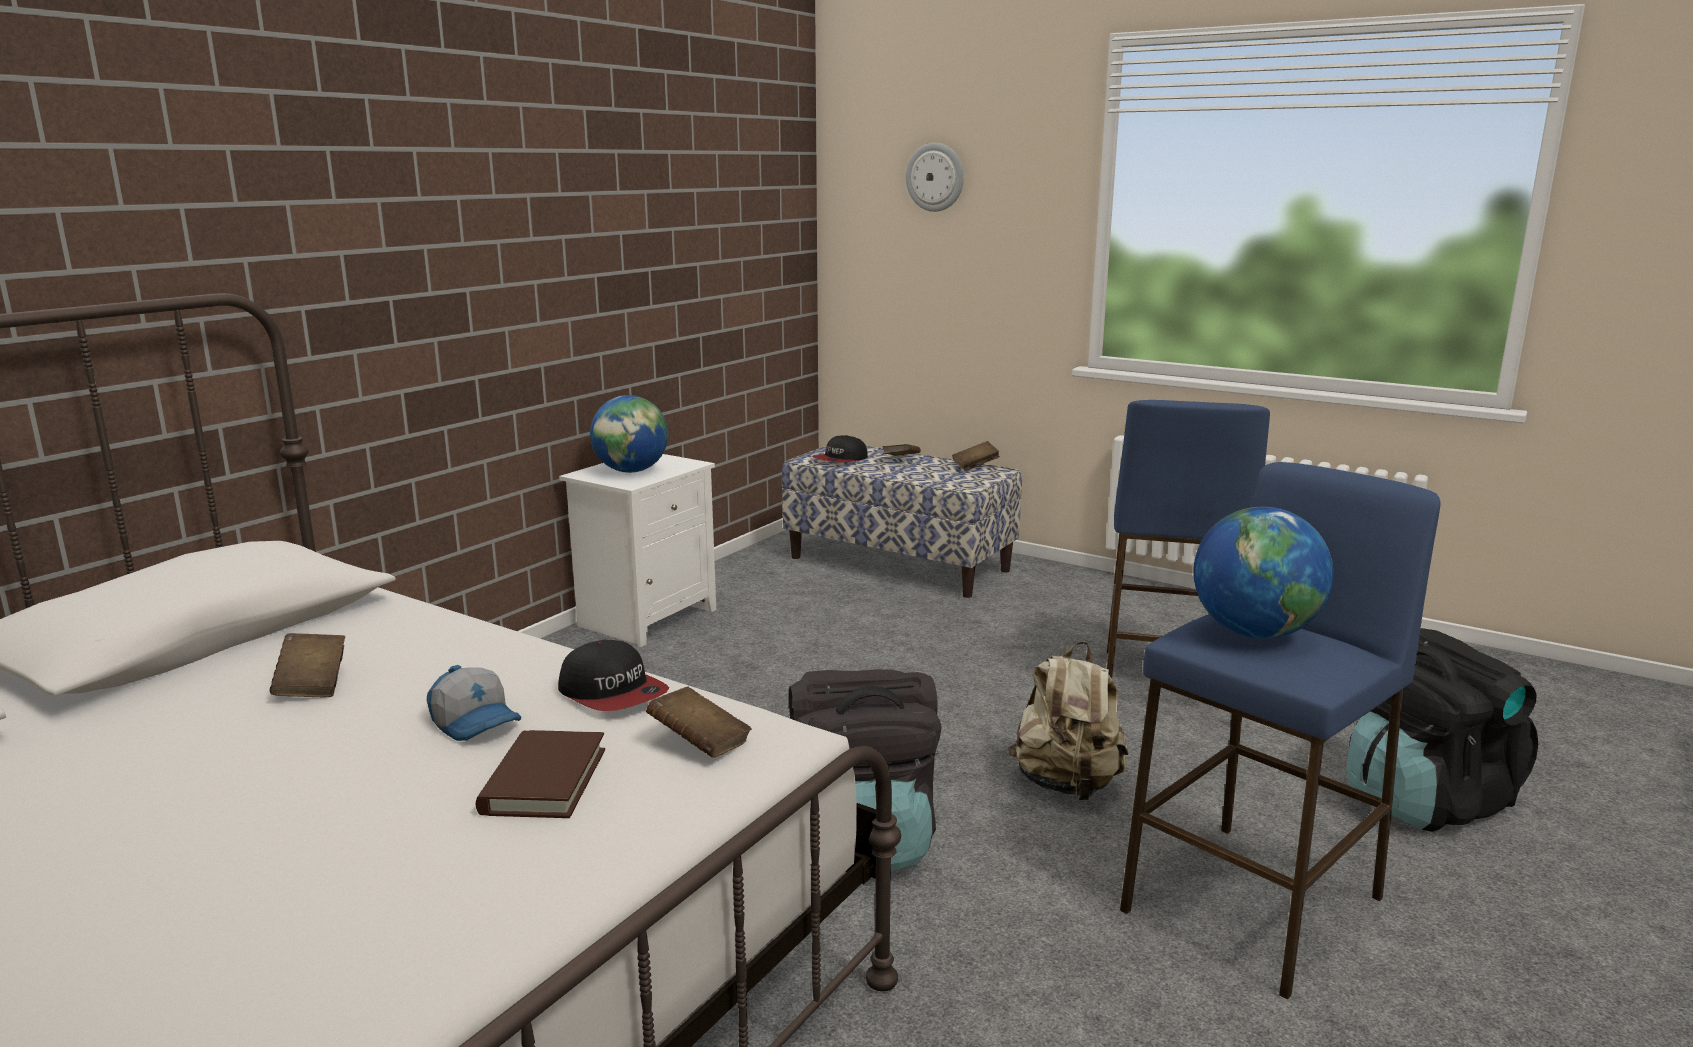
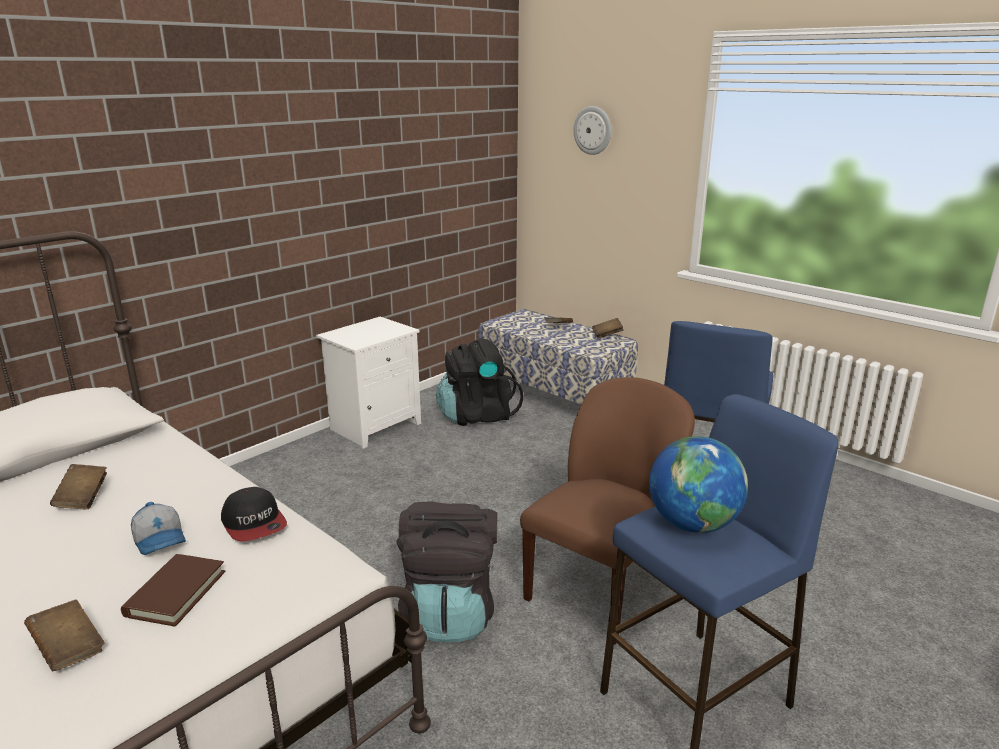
camera: 10 degrees right, 5 degrees up
(631, 471) = (363, 333): globe -> none
(700, 743) = (286, 573): brown book -> brown book (69, 649)
(840, 460) = (517, 324): cap -> none
(1067, 785) = (602, 585): beige backpack -> brown chair
(1425, 801) = (857, 628): black backpack -> black backpack (477, 415)

